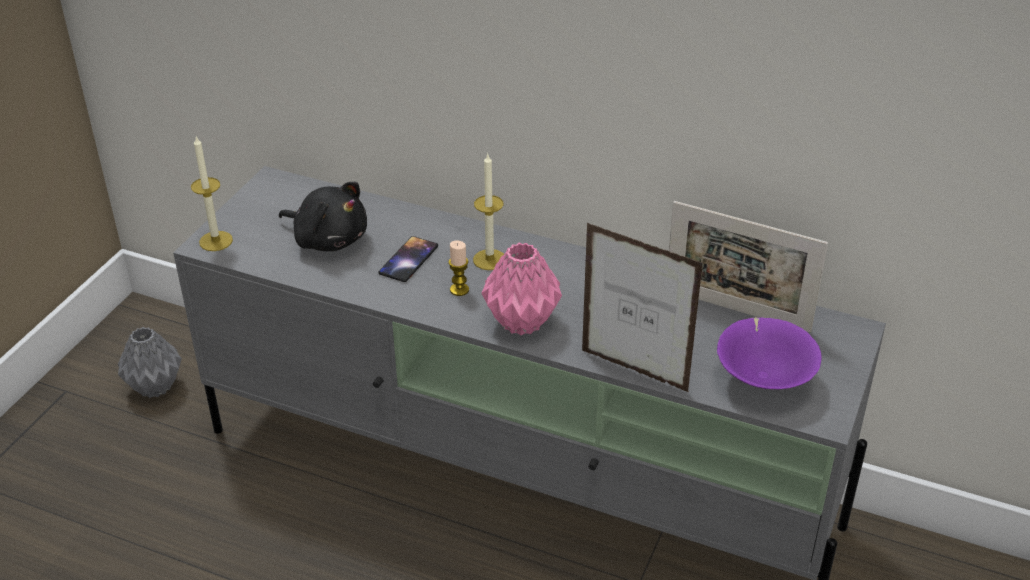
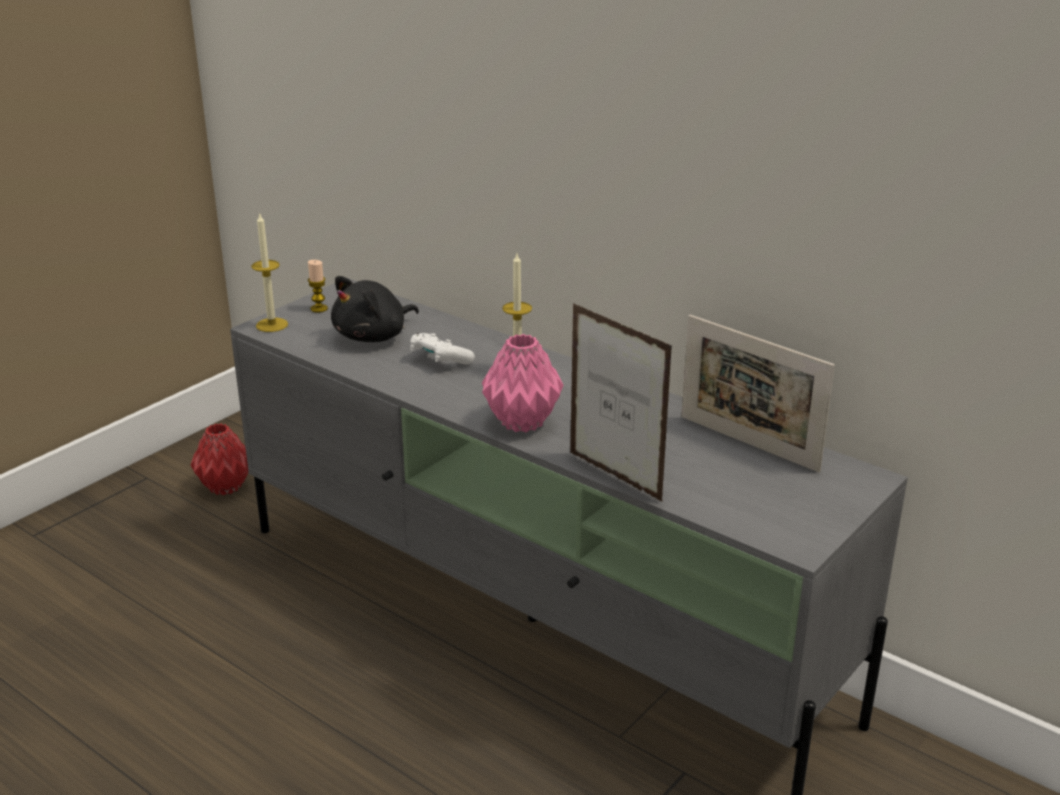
camera: 15 degrees right, 10 degrees down
(154, 387) = (224, 486): grey vase -> red vase
(328, 239) = (374, 336): black plush toy -> black plush toy turned 90 degrees clockwise
(408, 259) = (439, 361): phone -> white game controller
(459, 290) = (475, 389): candle -> candle (319, 308)
(763, 378) = (749, 502): purple bowl -> none

